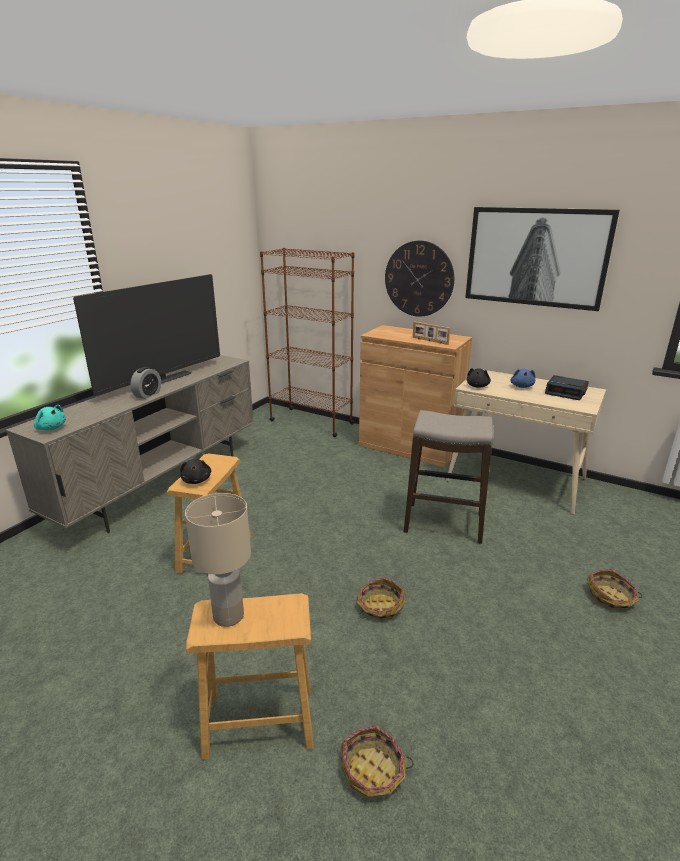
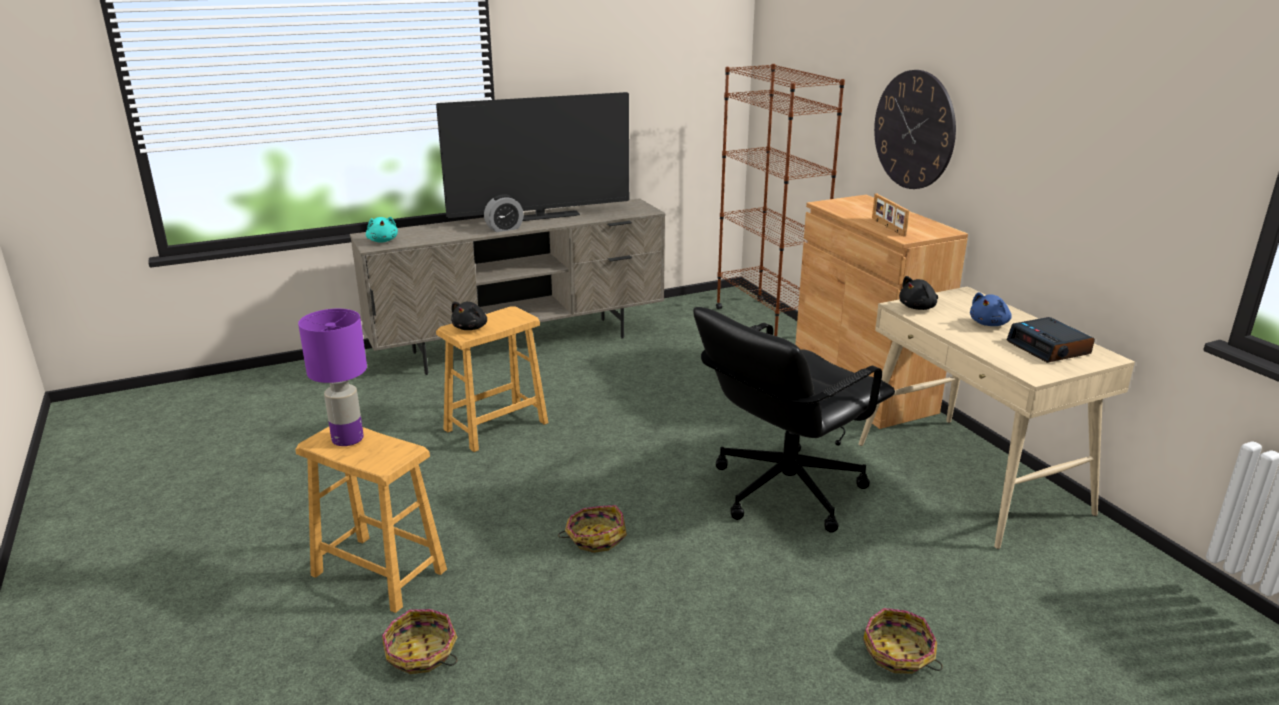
camera: 35 degrees right, 0 degrees up
(229, 616) = (348, 439): beige table lamp -> purple table lamp
(444, 523) = (785, 490): stool -> black office chair
(535, 257) = (1060, 115): picture -> none

